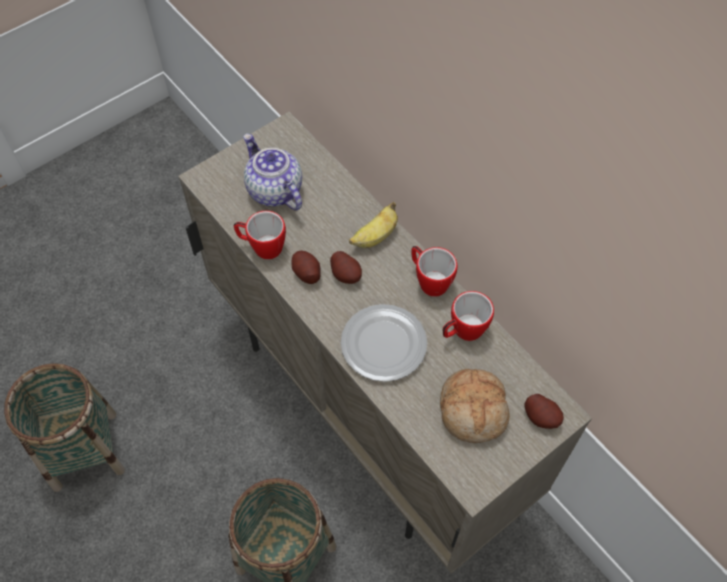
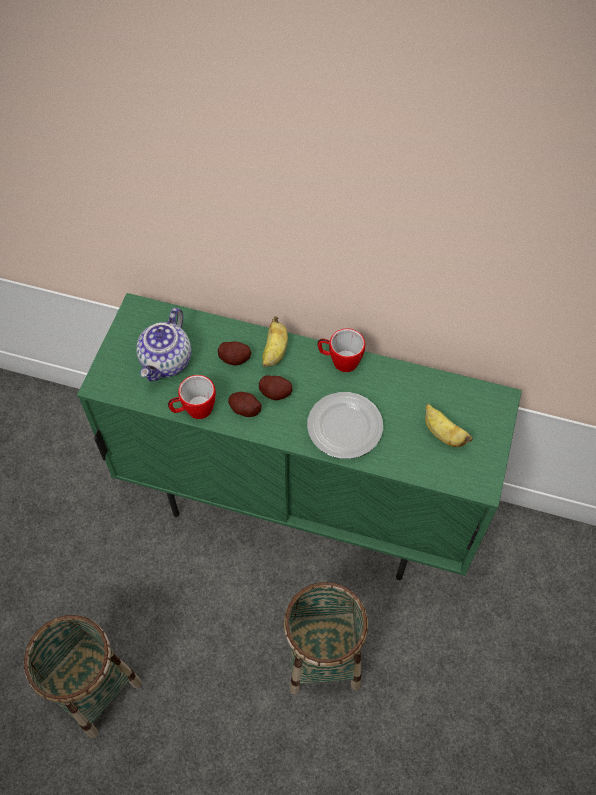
camera: 35 degrees left, 0 degrees up
(274, 190) = (167, 361): teapot -> teapot turned 90 degrees counterclockwise
(368, 409) = (300, 505): beige cabinet -> green cabinet
(463, 331) = (392, 383): mug -> none
(474, 410) = (442, 433): bread -> banana
(541, 417) = (490, 409): potato -> potato (235, 358)

